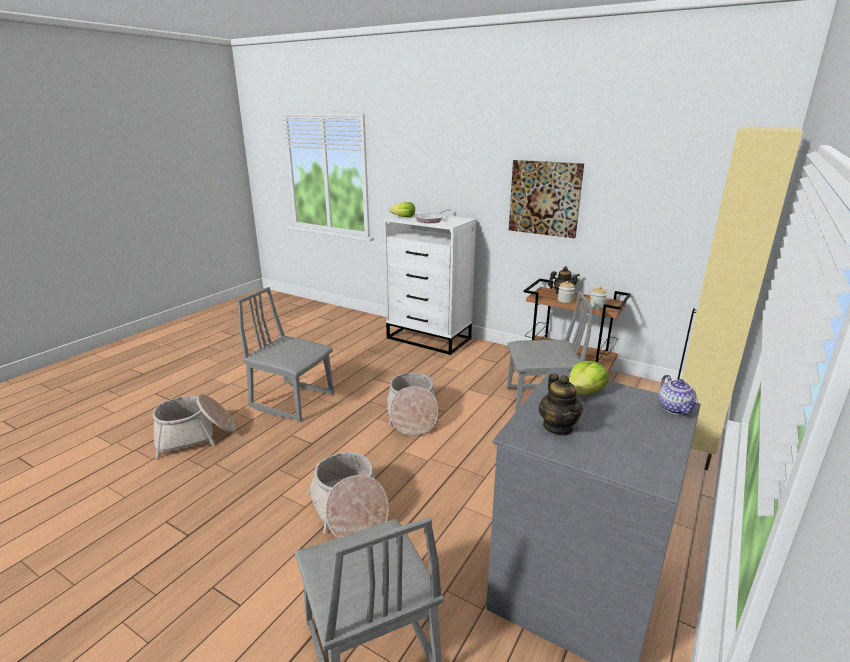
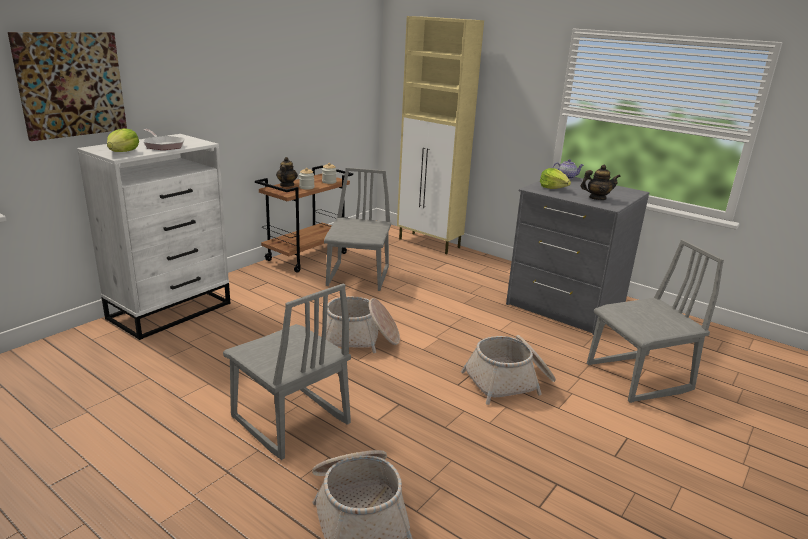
camera: 85 degrees left, 0 degrees up
(293, 400) = (289, 421): grey chair -> grey chair turned 75 degrees counterclockwise
(545, 198) = (245, 93): picture -> picture (70, 84)

